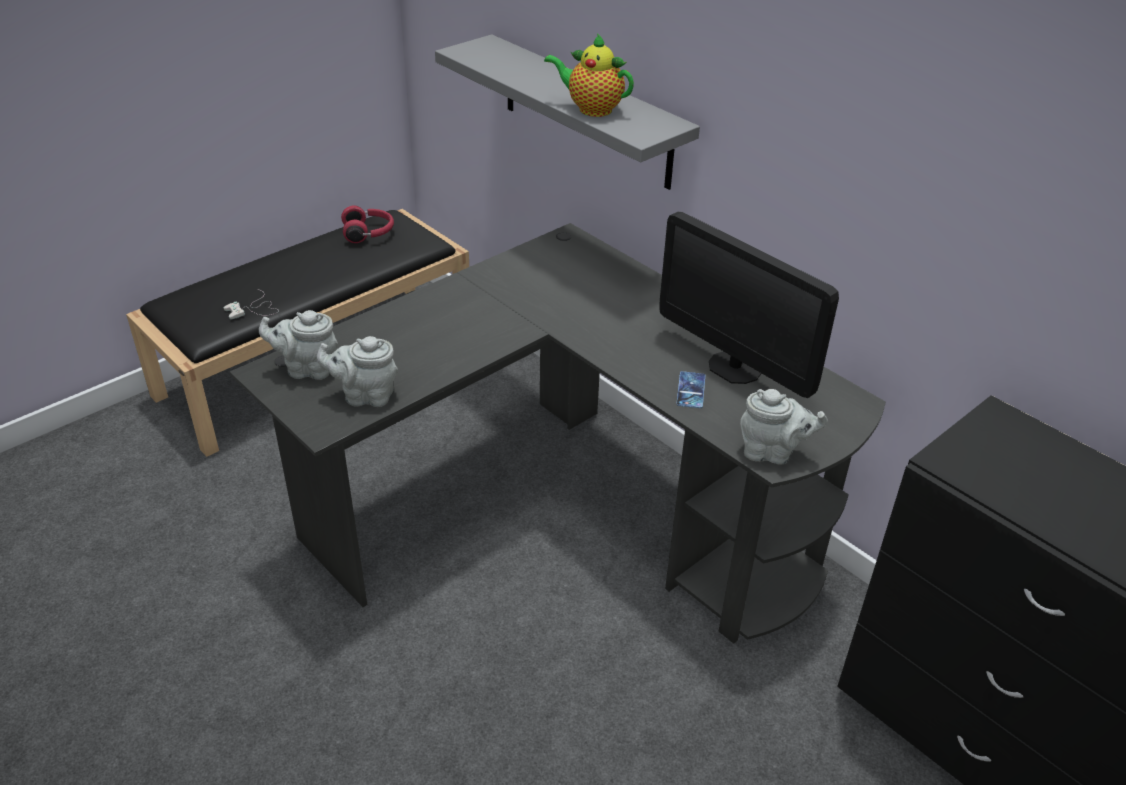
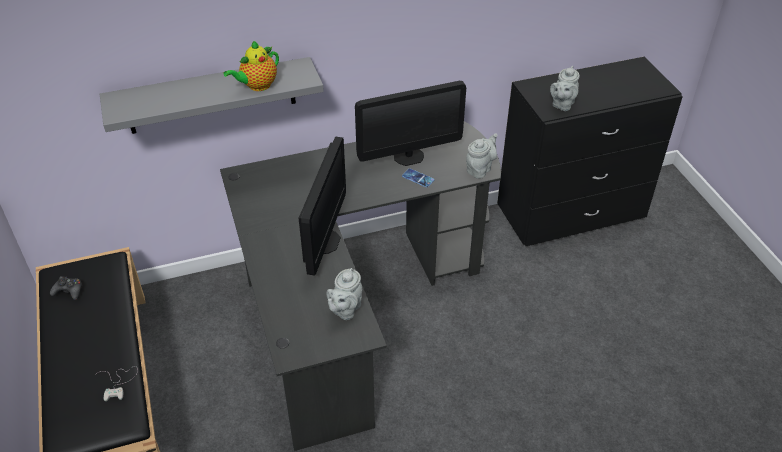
camera: 65 degrees left, 5 degrees up
(307, 369) = (301, 332): grey teapot -> grey teapot (562, 104)
(369, 233) = (69, 291): red headphones -> black game controller
(488, 341) = (324, 241): none -> monitor

